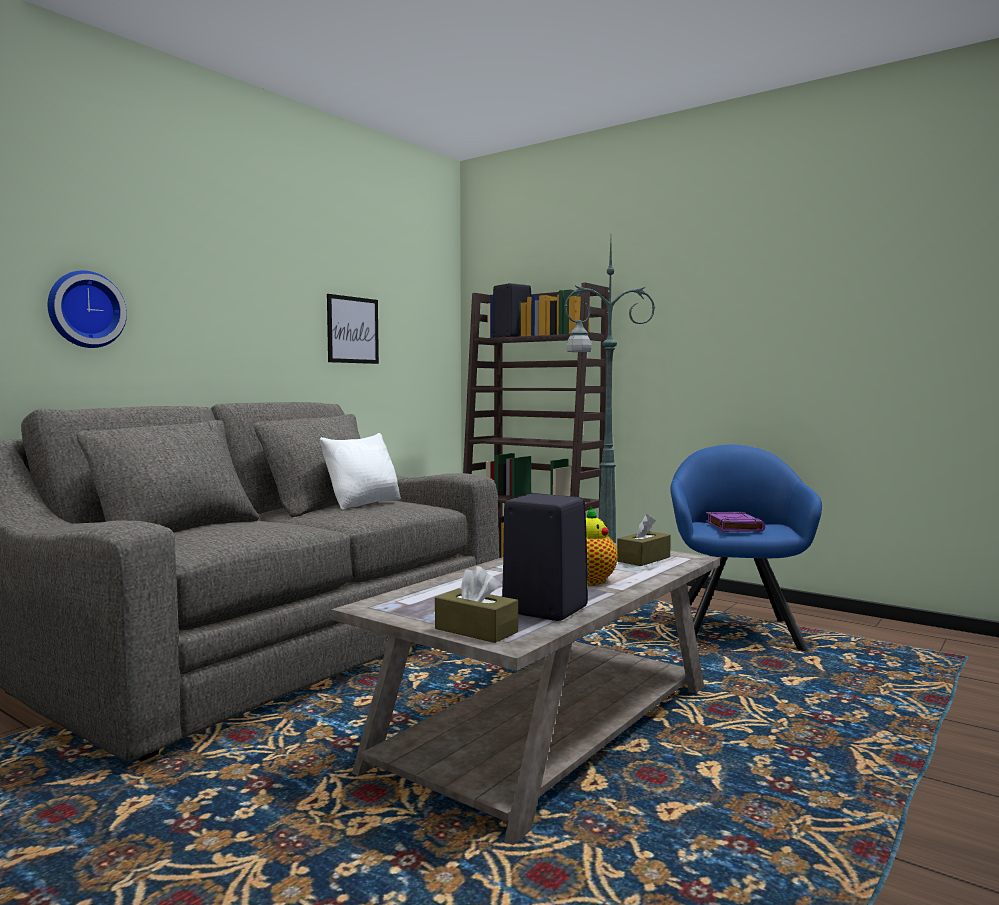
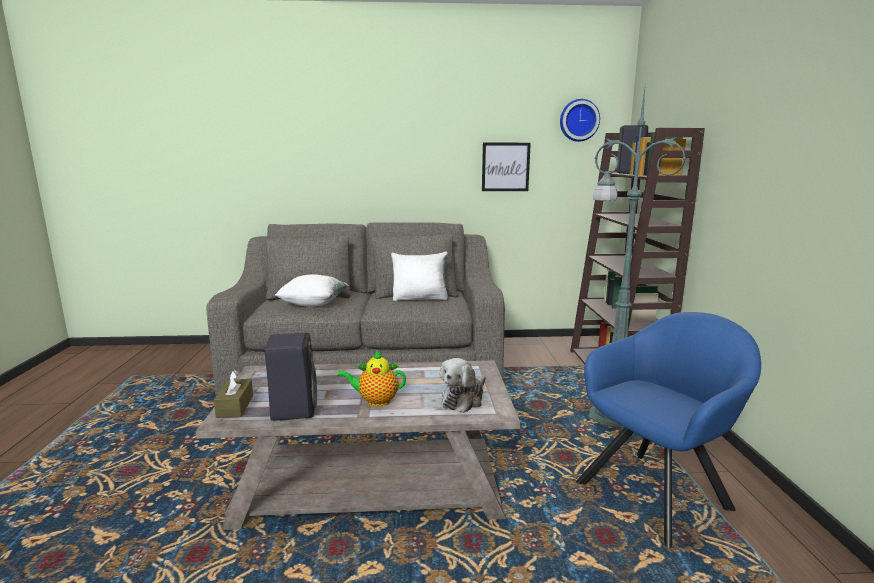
camera: 50 degrees right, 10 degrees up
(85, 310) = (316, 167): wall clock -> wall clock (578, 120)
(247, 529) = (313, 304): none -> white pillow
(643, 559) = (464, 399): brown tissue box -> plush toy
(733, 526) = (651, 398): purple book -> none

